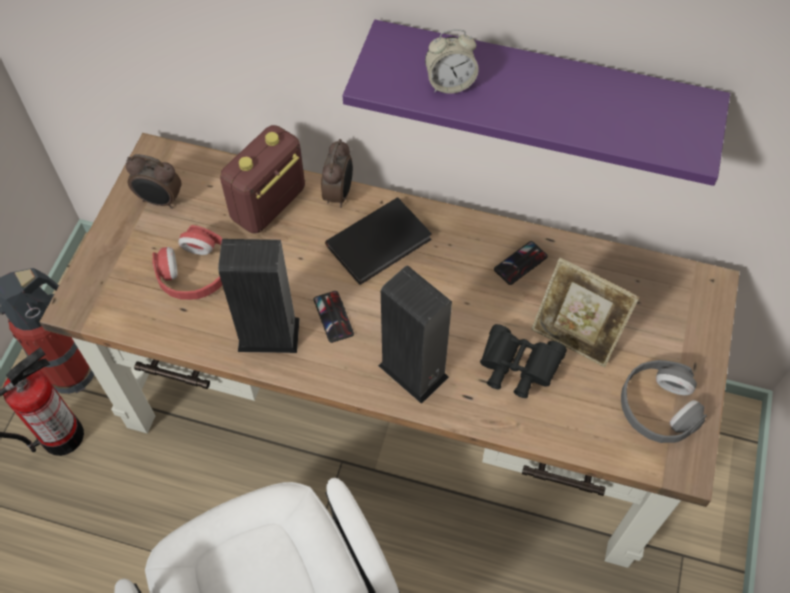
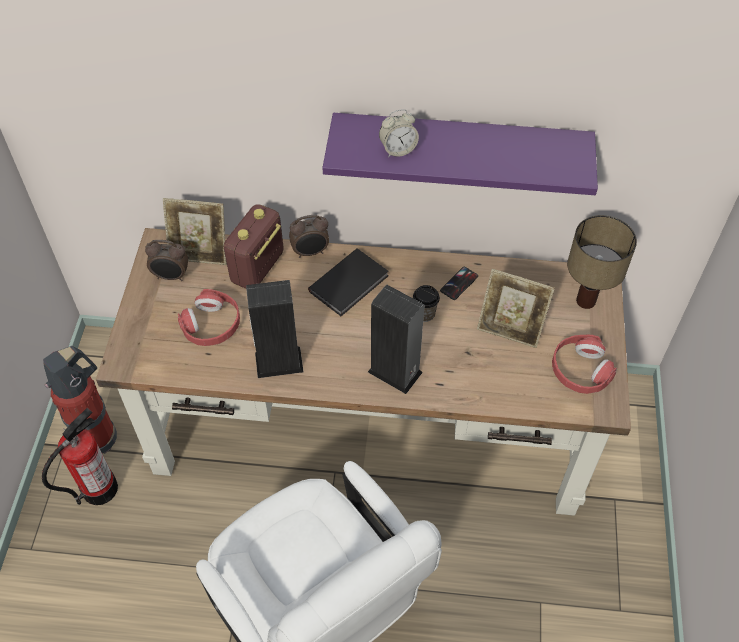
camera: 10 degrees left, 5 degrees down
(202, 176) = (200, 254): none -> picture frame
(333, 316) = (326, 342): phone -> none
(339, 194) = (310, 252): alarm clock -> alarm clock turned 75 degrees clockwise
(467, 298) = (424, 314): none -> cup
(516, 368) = (471, 359): black binoculars -> none
(658, 407) = (580, 370): grey headphones -> red headphones
(685, 312) = (587, 300): none -> table lamp

